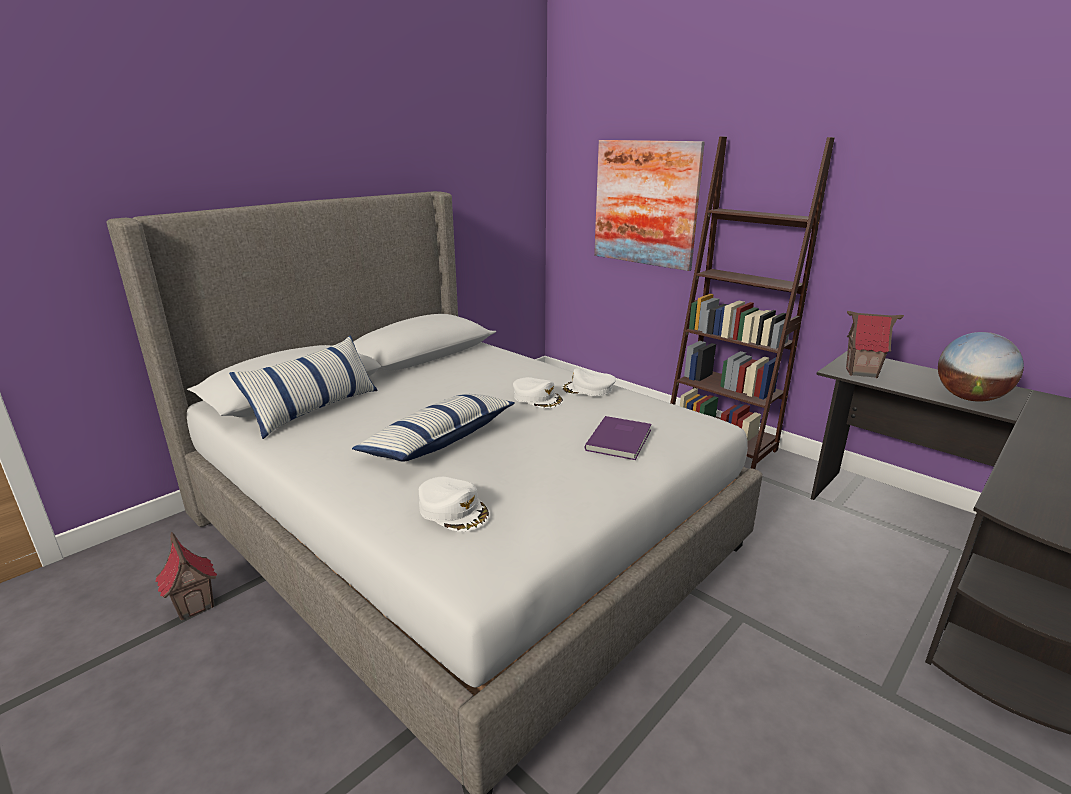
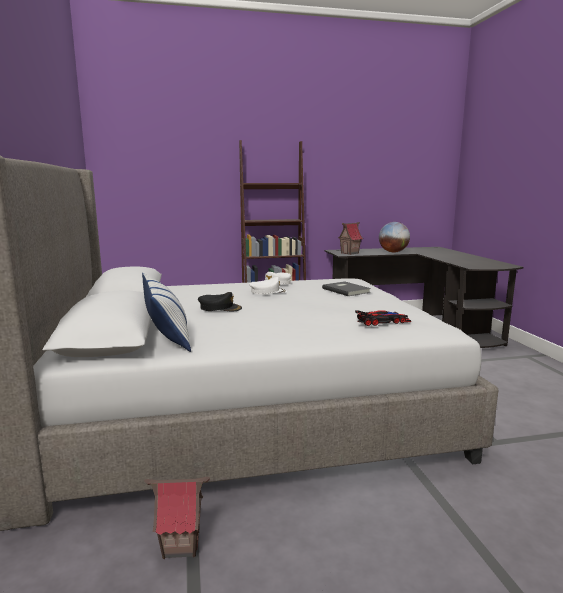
camera: 55 degrees left, 10 degrees down
(426, 400) = (220, 308): none -> black cap
(439, 441) = (288, 314): pillow -> none
(453, 510) = (382, 321): white cap -> toy car
(621, 440) = (346, 290): purple book -> grey book
(645, 203) = (186, 184): picture -> none

